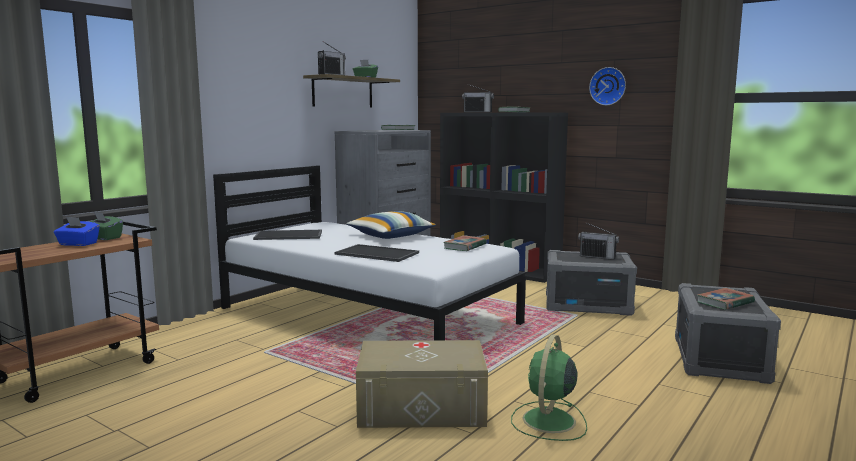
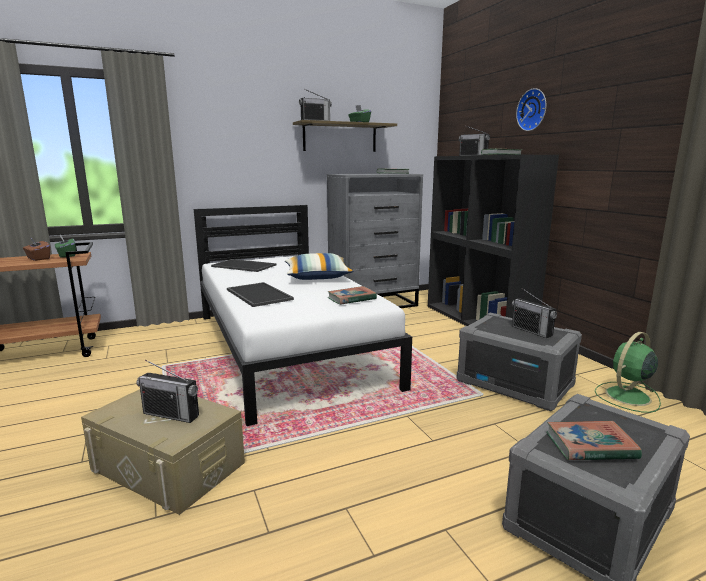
camera: 30 degrees right, 5 degrees up
(78, 244) = (38, 258): blue tissue box -> brown tissue box
(431, 353) = (171, 414): none -> radio
(548, 421) = (241, 535): green fan -> green fan (627, 396)
(608, 86) = (606, 120): wall clock -> wall clock (533, 110)

